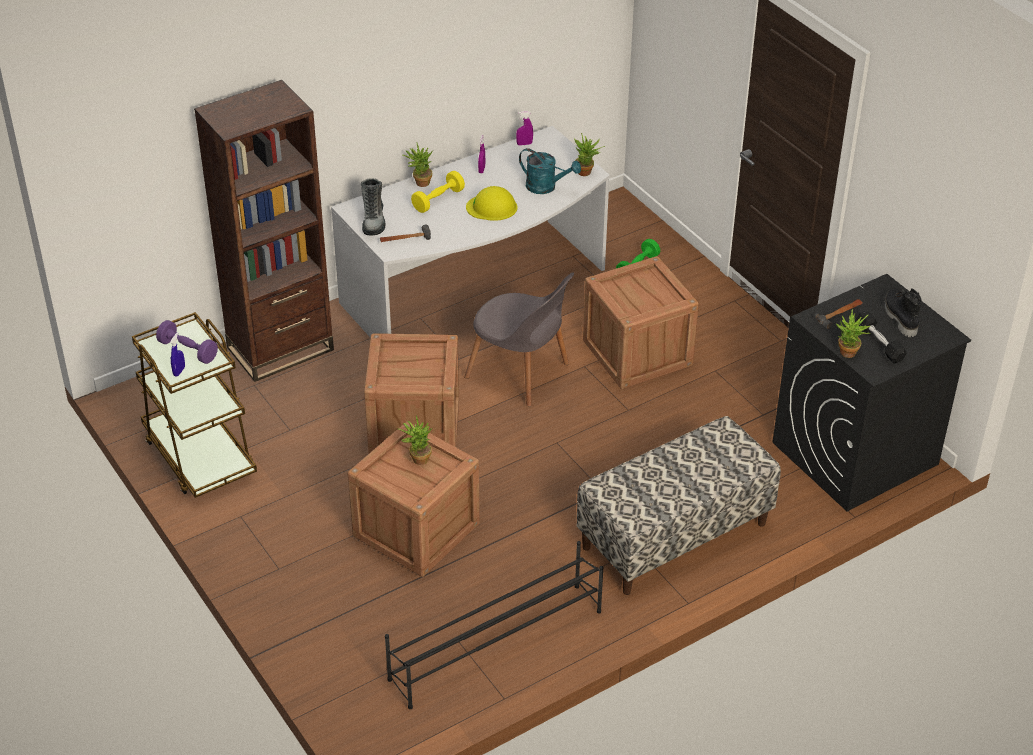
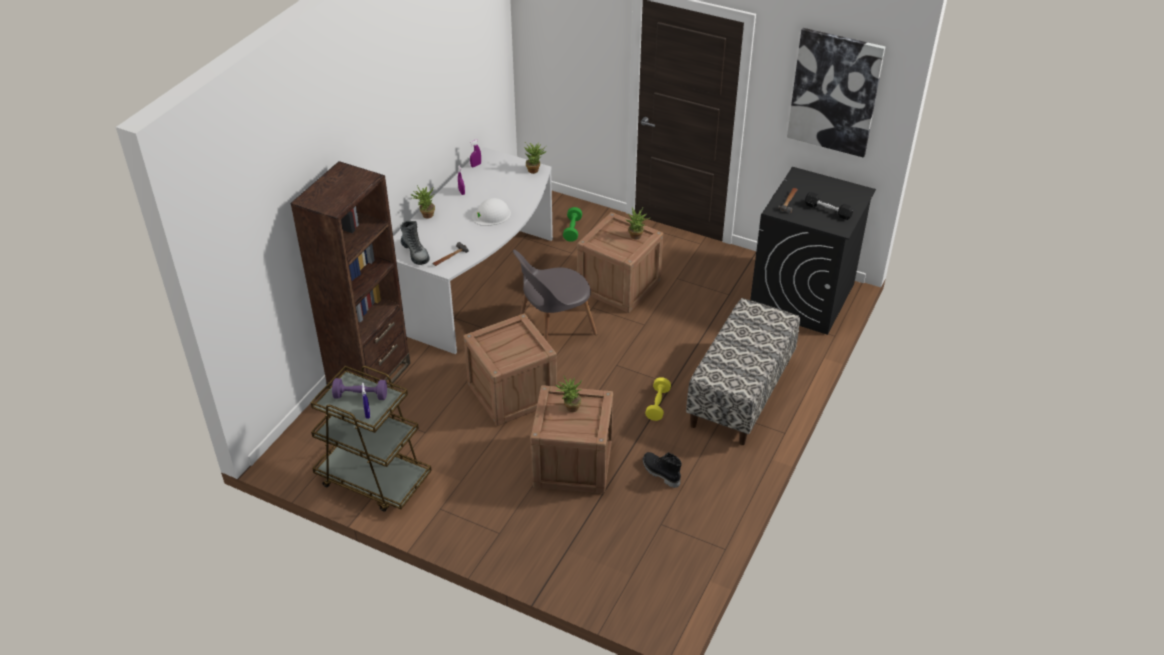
camera: 30 degrees left, 0 degrees up
(438, 200) = (449, 223): yellow dumbbell -> yellow dumbbell (657, 405)
(492, 207) = (491, 215): yellow hard hat -> white hard hat
(495, 645) = (689, 516): black shoe rack -> none
(520, 373) = (554, 328): grey chair -> grey chair turned 150 degrees clockwise
(546, 187) = (516, 189): turquoise watering can -> none
(848, 355) = (817, 224): potted plant -> potted plant (637, 237)
(899, 317) = (824, 190): black boot -> black boot (660, 473)
(941, 188) = (834, 92): none -> picture

